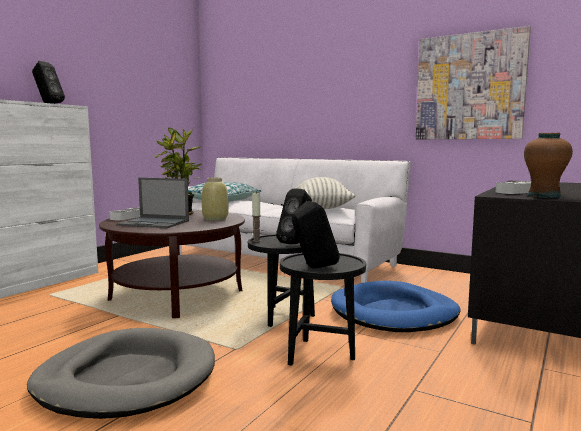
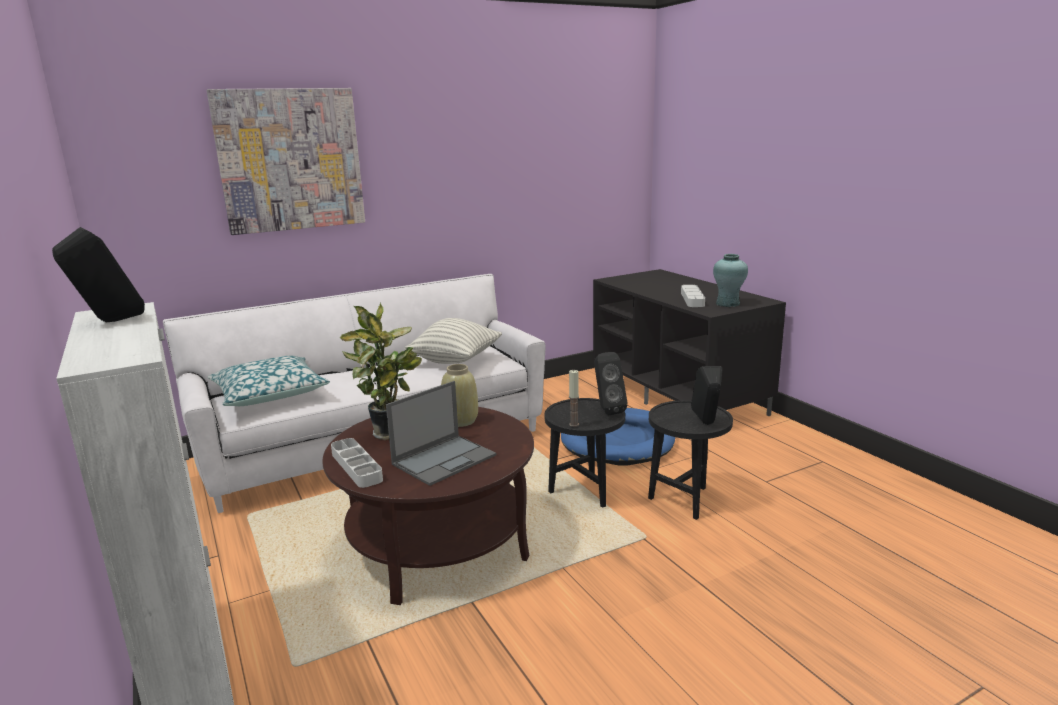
camera: 60 degrees left, 10 degrees up
(127, 378) = (675, 613): grey dog bed -> none
(469, 87) = (537, 184): picture -> picture (290, 160)
(544, 196) = (728, 304): brown vase -> turquoise vase

